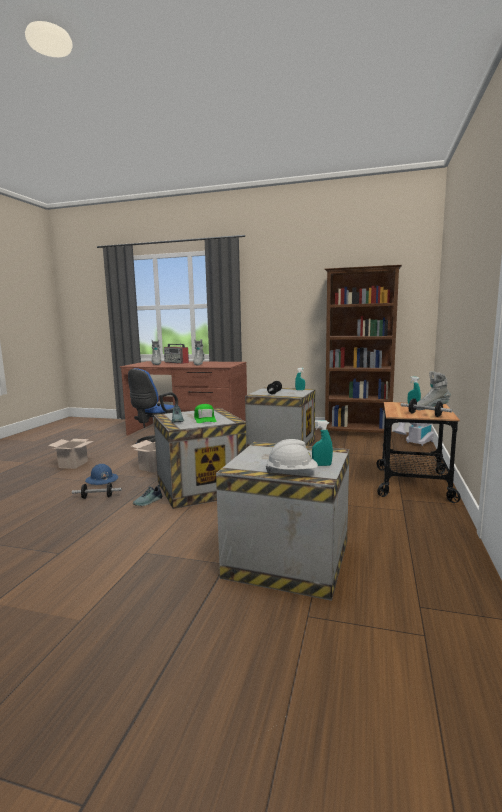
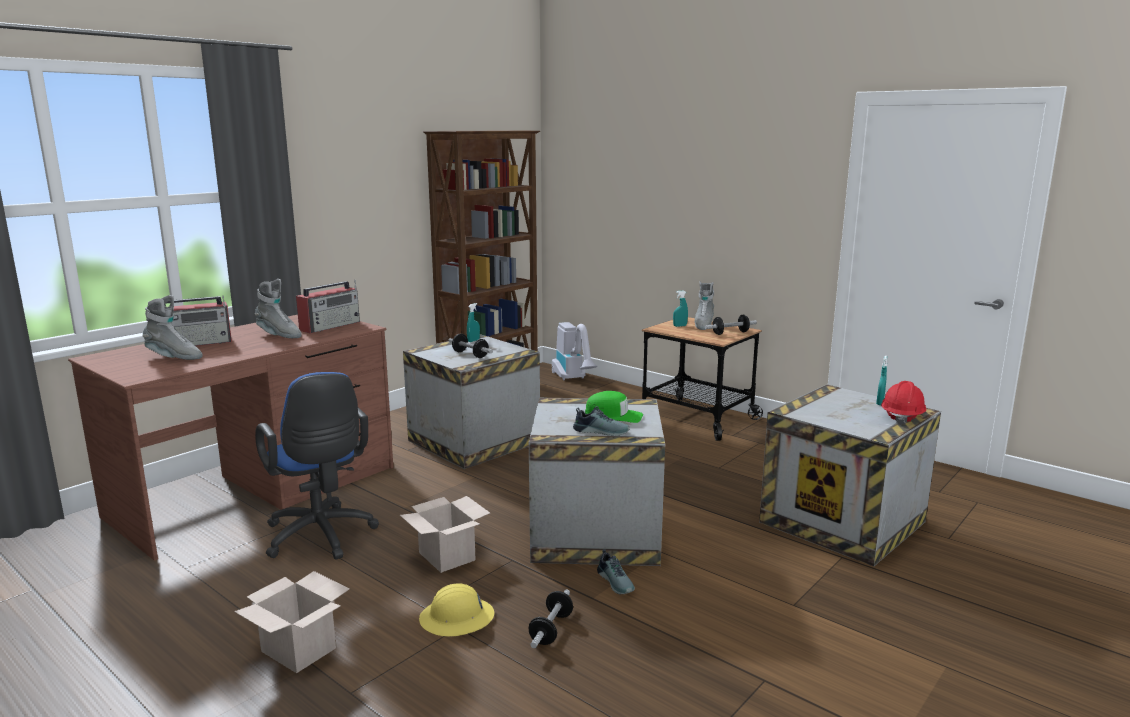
camera: 65 degrees left, 5 degrees up
(101, 480) = (457, 618): blue hard hat -> yellow hard hat
(221, 364) = (331, 326): none -> radio
(292, 473) = (902, 417): white hard hat -> red hard hat

